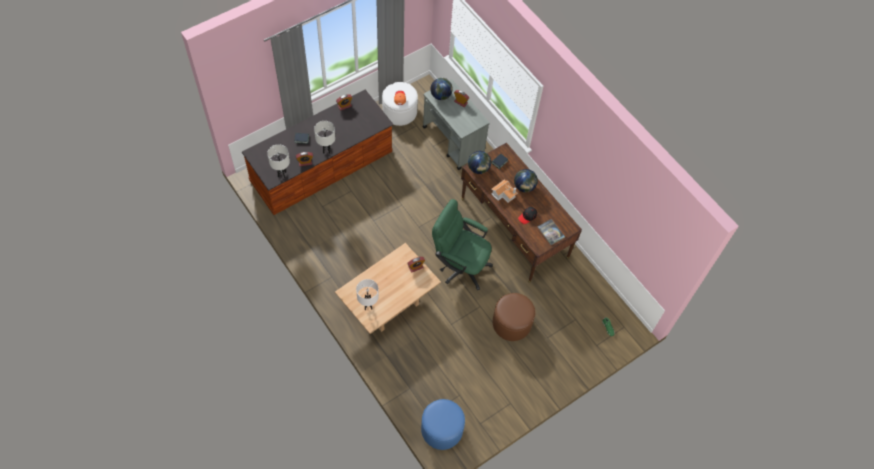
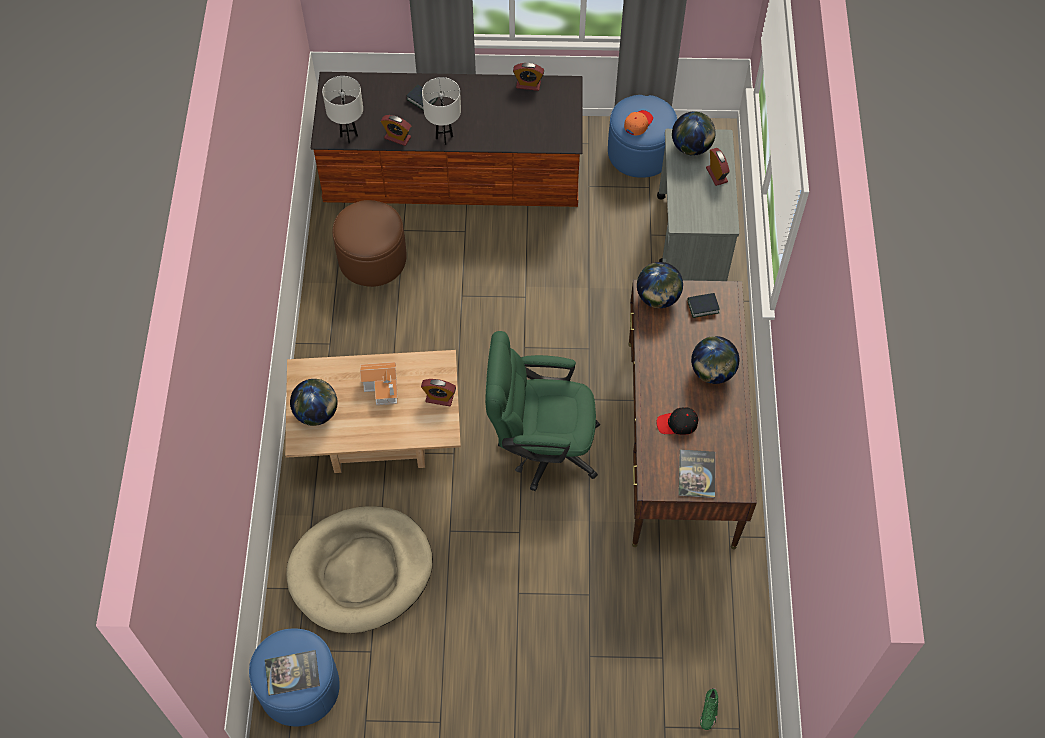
camera: 40 degrees right, 0 degrees up
(368, 306) = (316, 413): white table lamp -> globe
(399, 112) = (640, 152): white ottoman -> blue ottoman
(427, 365) = (361, 571): none -> beige dog bed
(447, 420) = (292, 673): none -> book
(460, 265) = (541, 446): green office chair -> green office chair turned 60 degrees counterclockwise
(504, 194) = (667, 363): toy house -> toy house (383, 387)
(511, 323) = (549, 593): brown ottoman -> brown ottoman (372, 258)

